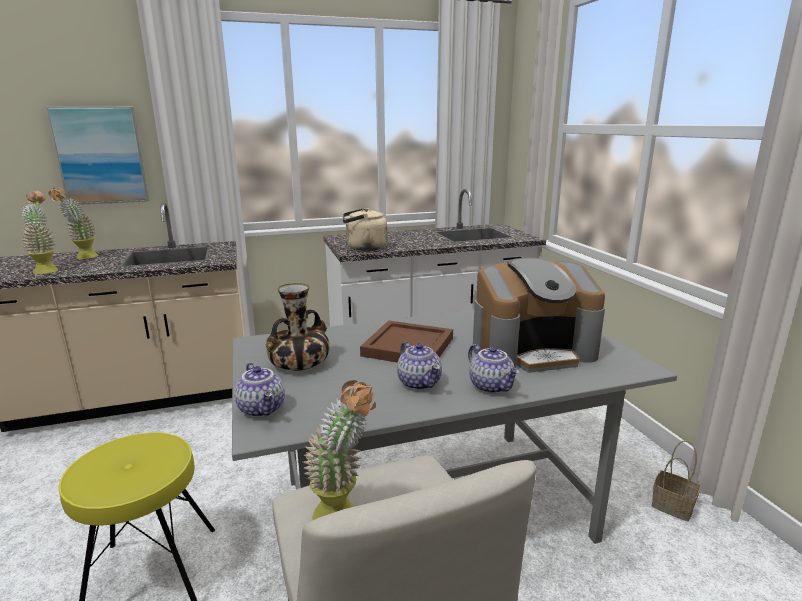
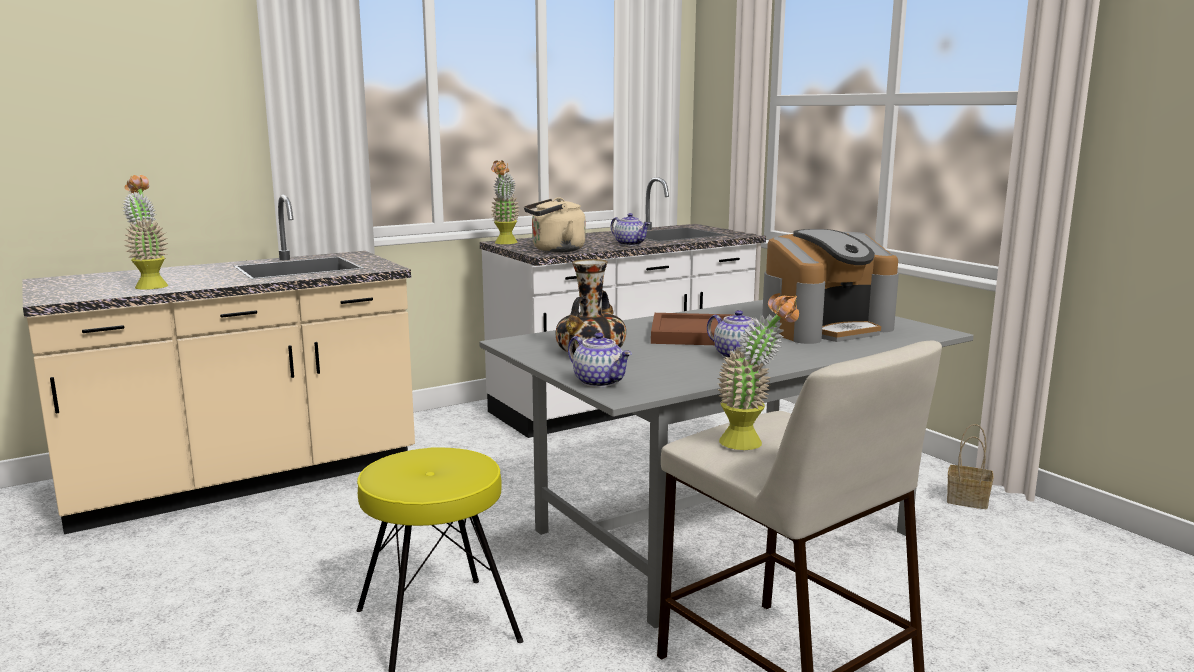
camera: 15 degrees left, 5 degrees down
(82, 258) = (174, 273): potted plant -> potted plant (505, 243)
(101, 155) = (177, 132): picture -> none
(492, 386) = (811, 352): teapot -> teapot (630, 244)

